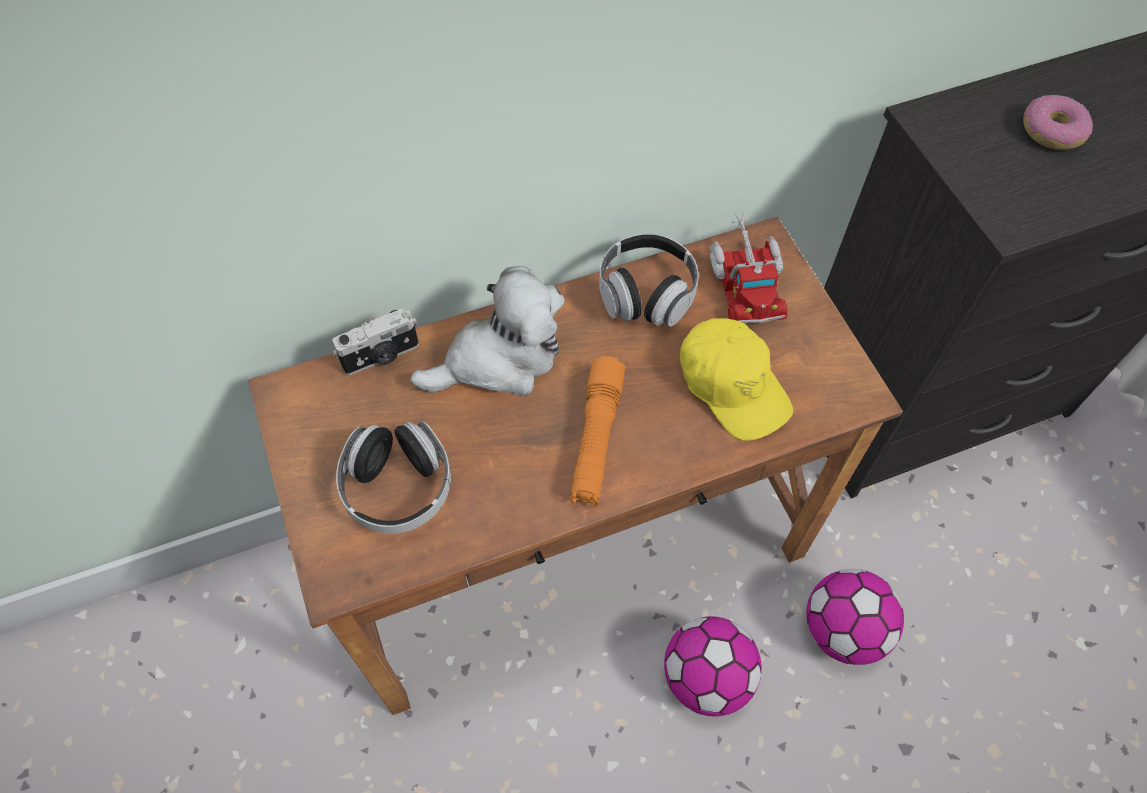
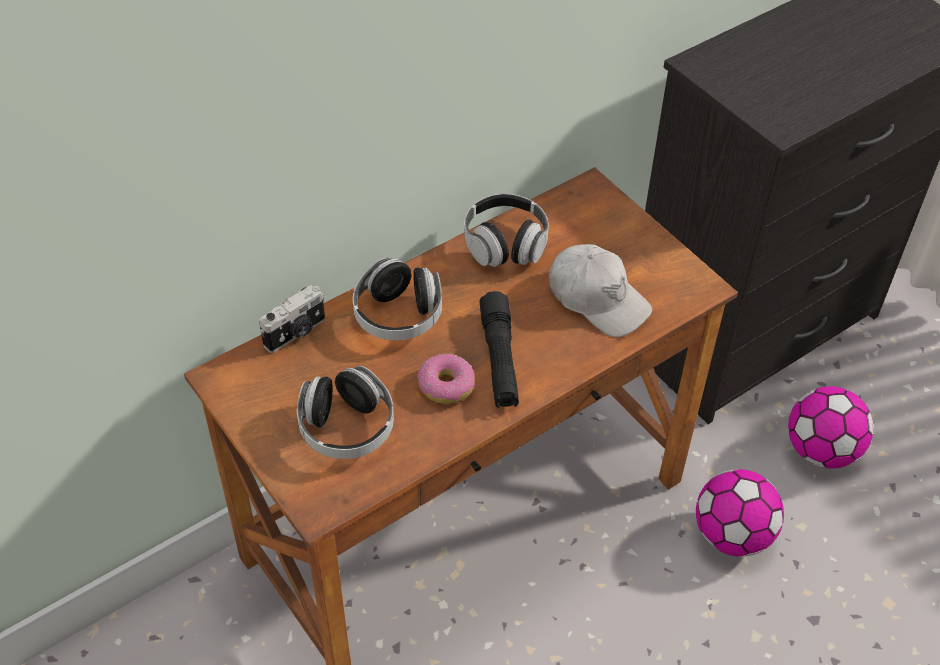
camera: 15 degrees left, 10 degrees down
(499, 359) = (398, 316): plush toy -> headphones
(596, 438) = (499, 359): orange flashlight -> black flashlight
(706, 677) = (622, 602): football -> football (821, 450)
(732, 385) = (597, 299): yellow cap -> white cap
(745, 280) = (584, 219): toy truck -> none
(1051, 131) = (793, 57): donut -> donut (446, 385)

